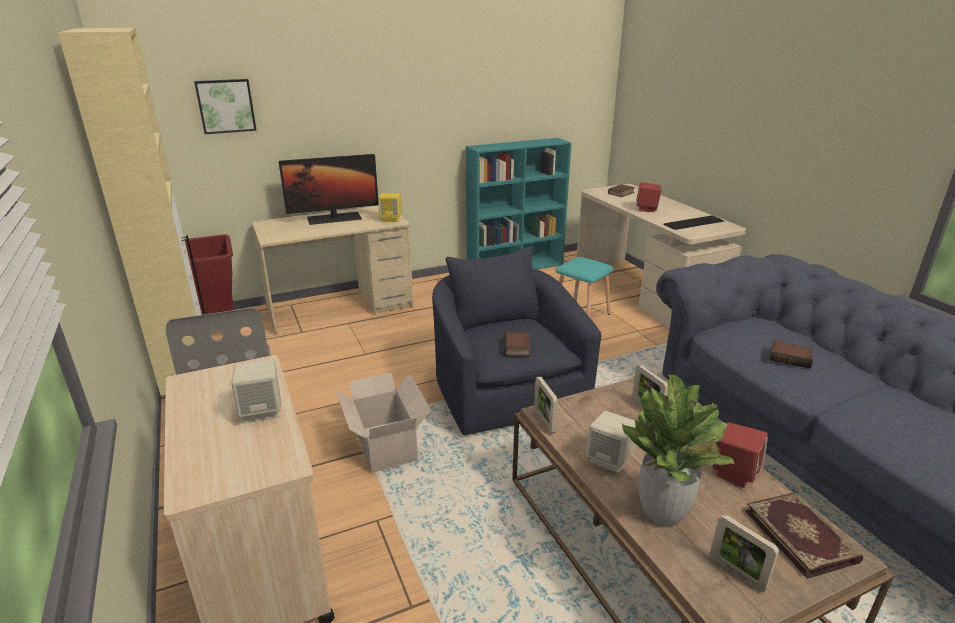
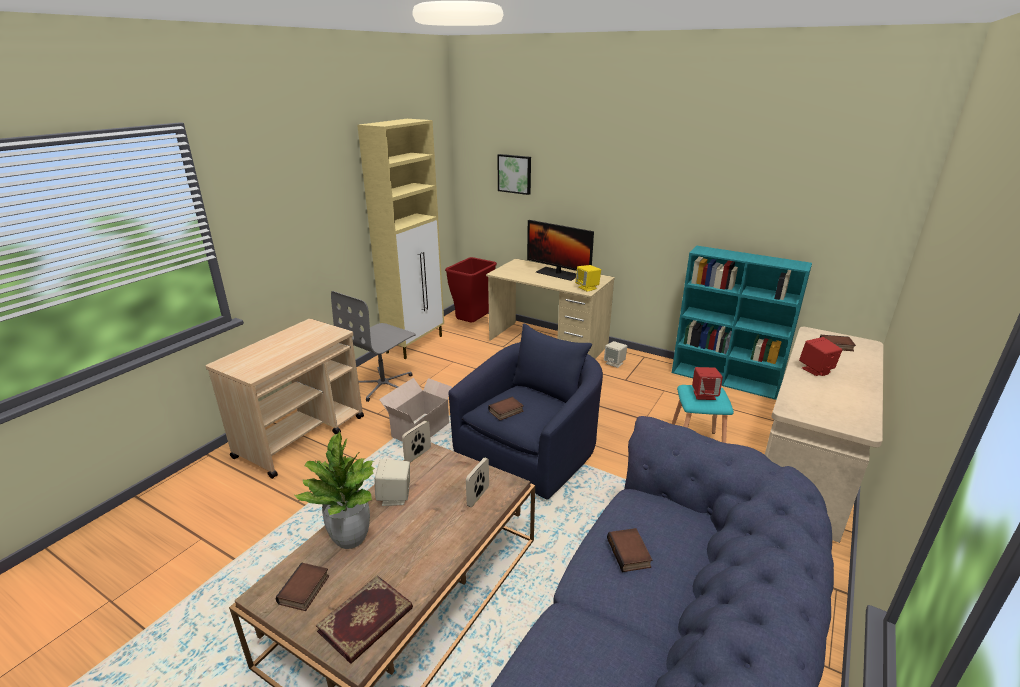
camera: 55 degrees right, 0 degrees up
(262, 411) = (295, 350): beige speaker -> beige speaker (614, 363)
(694, 223) = (828, 405): keyboard -> none
(734, 472) = (425, 565): red speaker -> red speaker (704, 395)
(737, 573) = (305, 590): picture frame -> book

